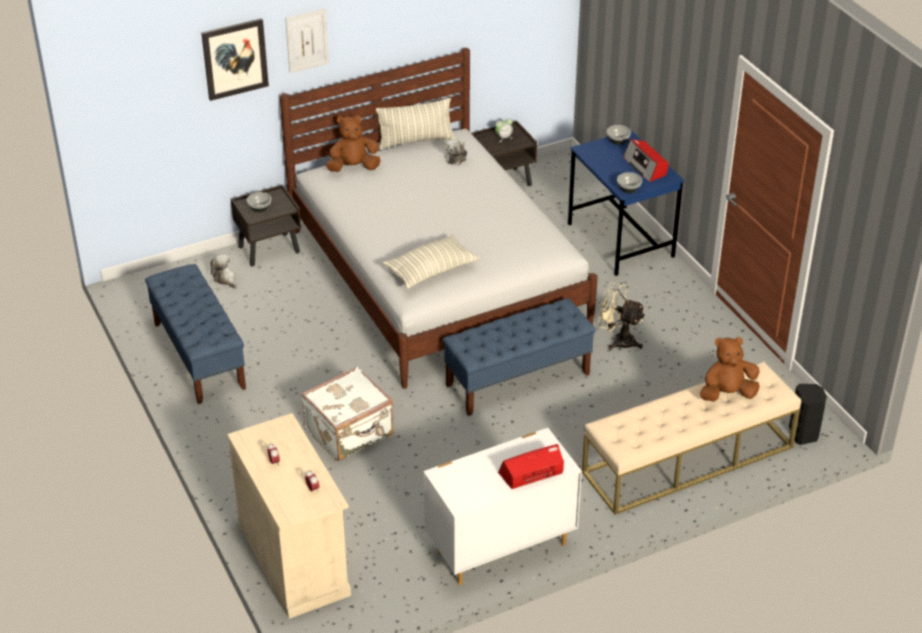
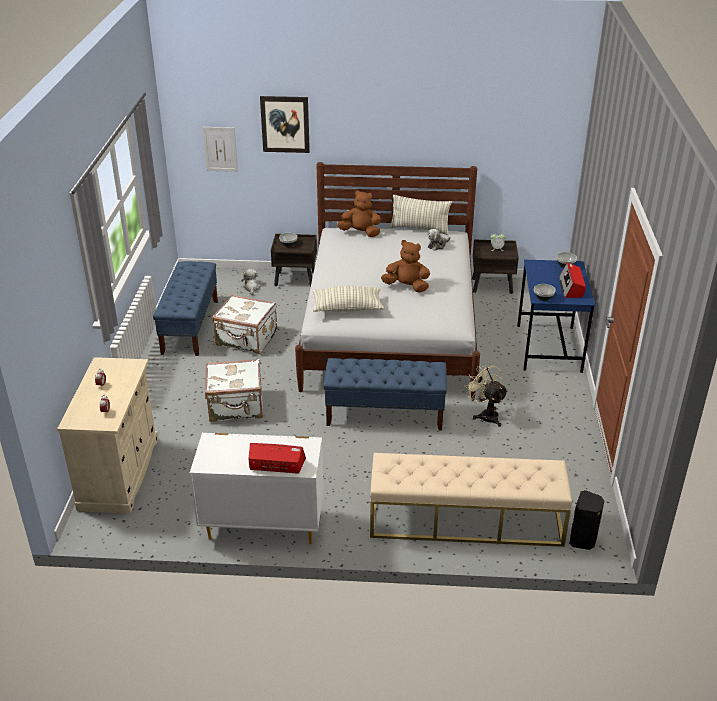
camera: 30 degrees right, 5 degrees down
(284, 348) = (246, 339): none -> white suitcase
(307, 40) = (343, 125): picture -> picture (220, 149)
(727, 394) = (508, 473): brown plush toy -> brown plush toy (406, 287)

